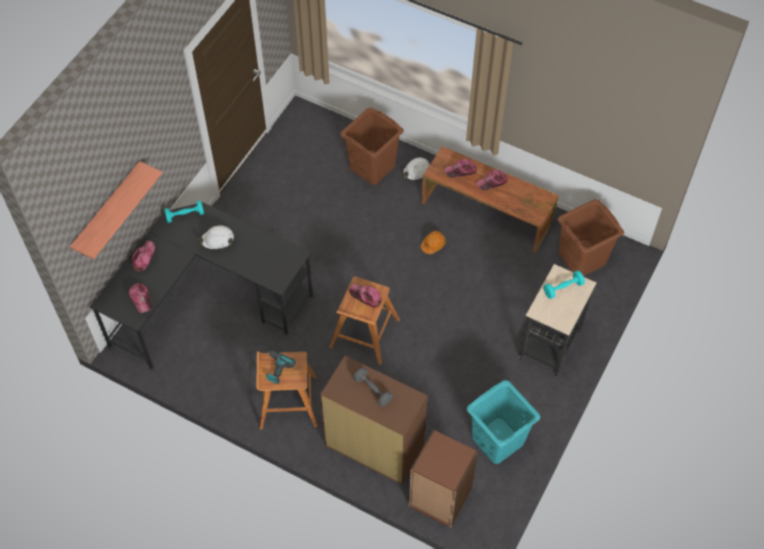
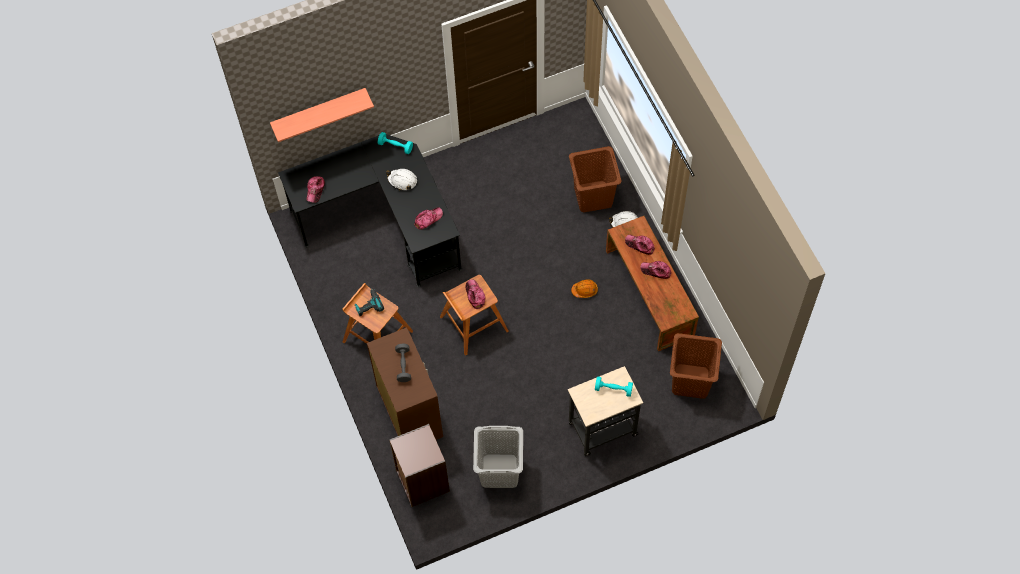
camera: 40 degrees right, 5 degrees up
(143, 257) = (342, 160): cap -> cap (428, 219)
(497, 441) = (499, 471): turquoise laundry basket -> grey laundry basket

